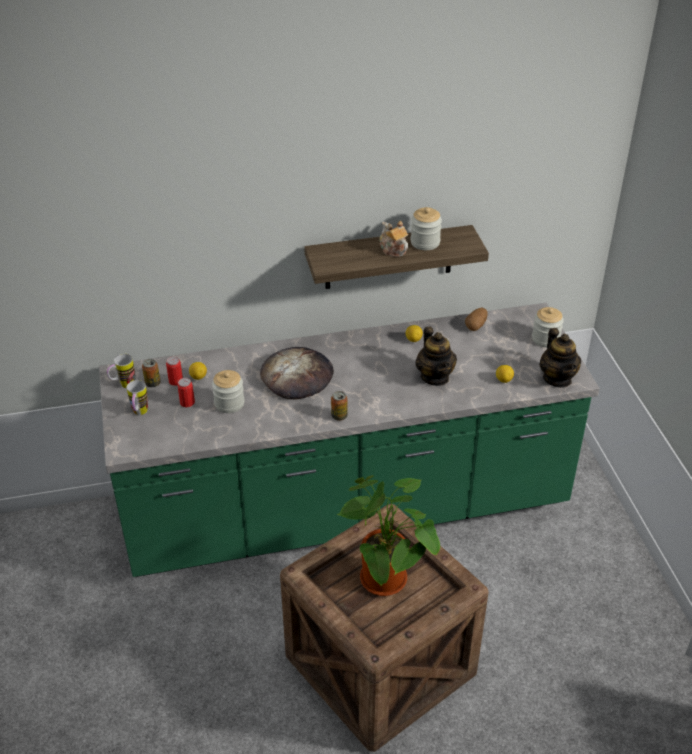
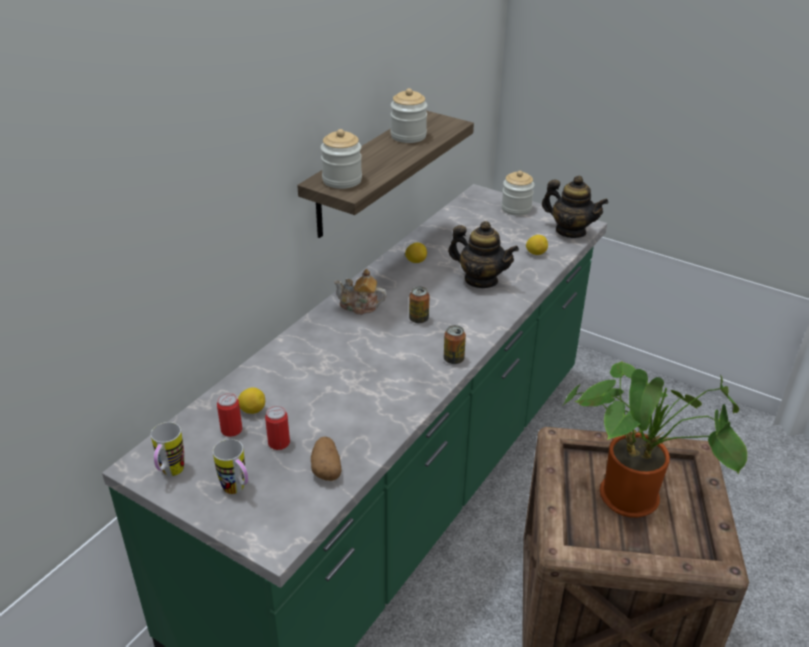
camera: 45 degrees left, 5 degrees down
(152, 383) = (205, 449): can -> can (418, 319)
(229, 403) = (328, 414): jar -> jar (342, 180)
(297, 376) = (358, 348): bread -> none
(392, 249) = (389, 152): teapot -> teapot (359, 306)
(476, 325) = (449, 225): potato -> potato (326, 468)

